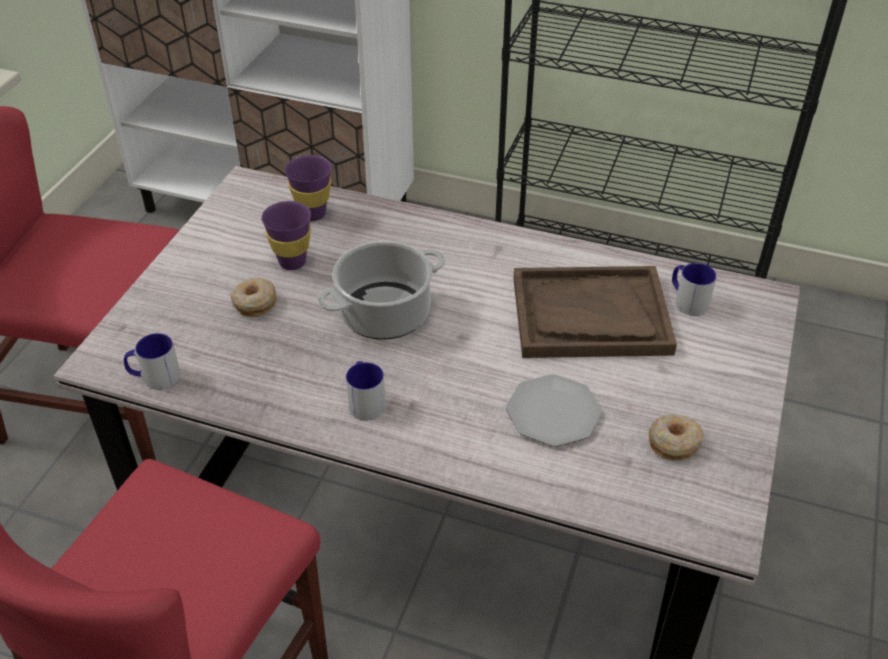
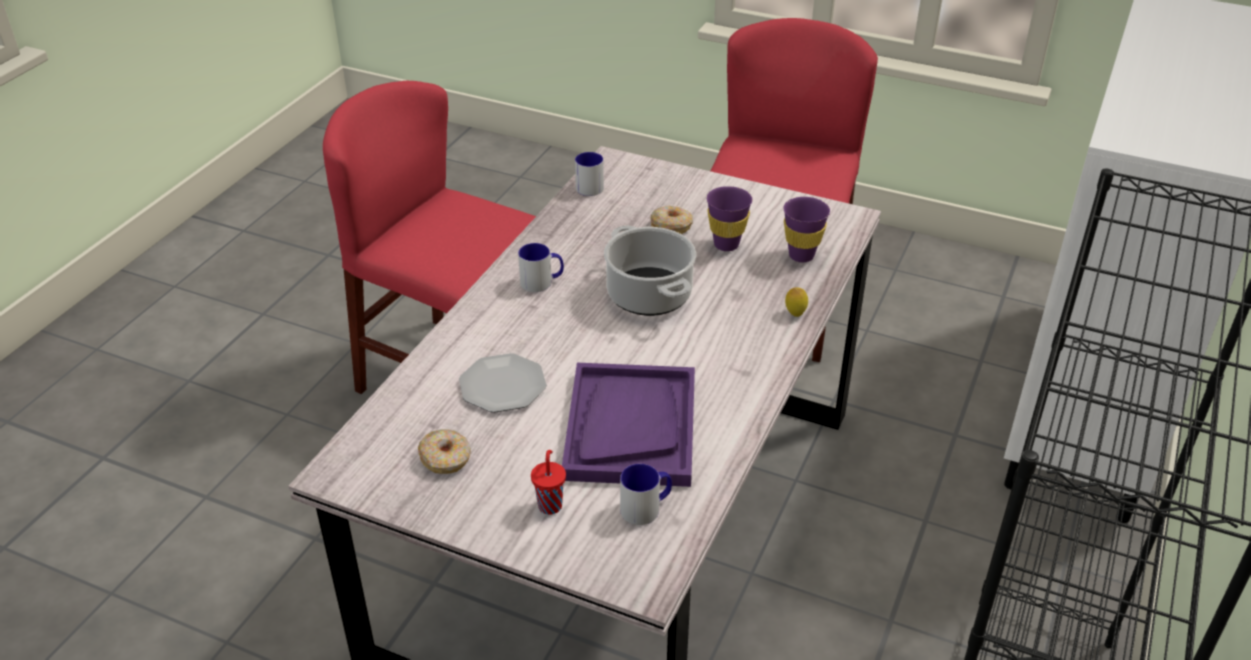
camera: 95 degrees right, 5 degrees down
(408, 219) = (795, 314): none -> lemon
(590, 316) = (630, 427): brown tray -> purple tray
(706, 360) = (550, 505): none -> red cup

